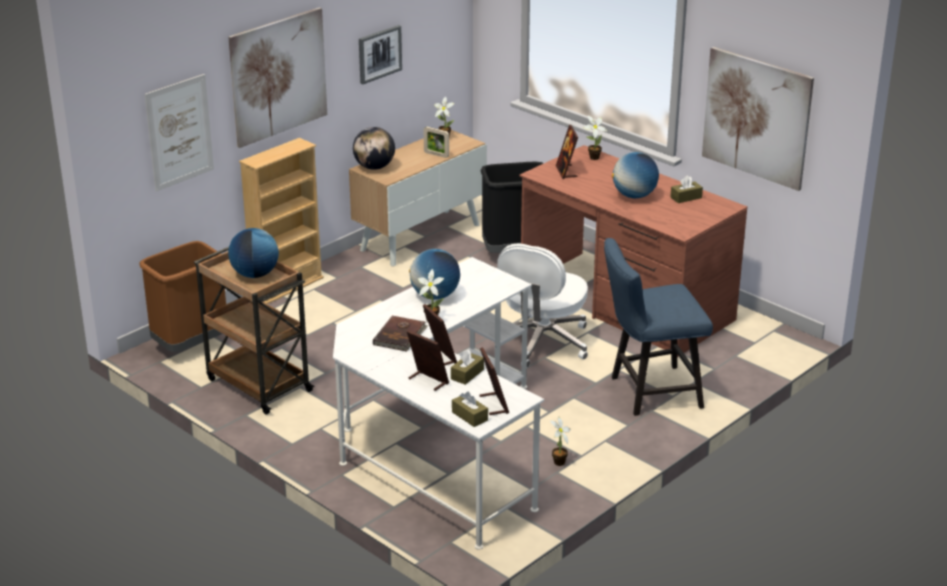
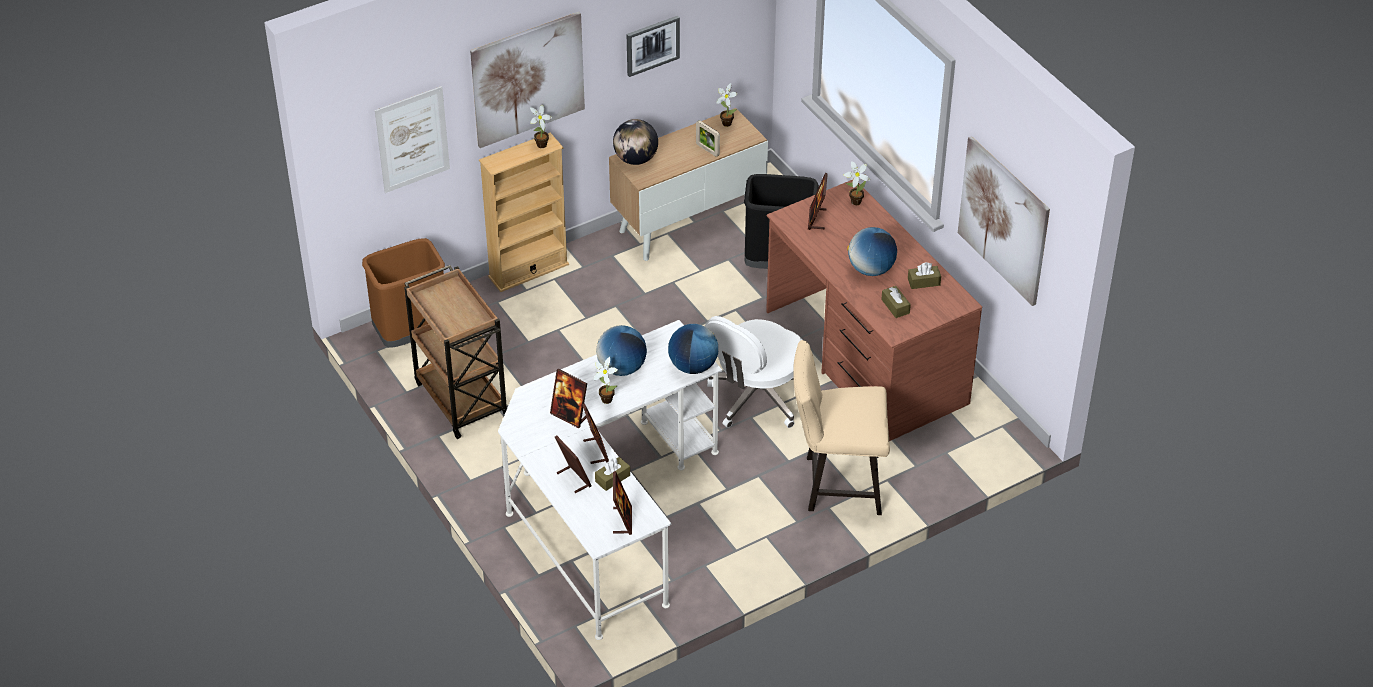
camera: 15 degrees right, 15 degrees up
(255, 274) = (458, 310): globe -> globe (693, 366)
(400, 336) = (569, 416): brown book -> picture frame
(469, 416) = (595, 531): brown tissue box -> brown tissue box (895, 306)
(558, 463) = (709, 555): potted plant -> potted plant (540, 146)
(649, 392) = (836, 484): blue chair -> beige chair

